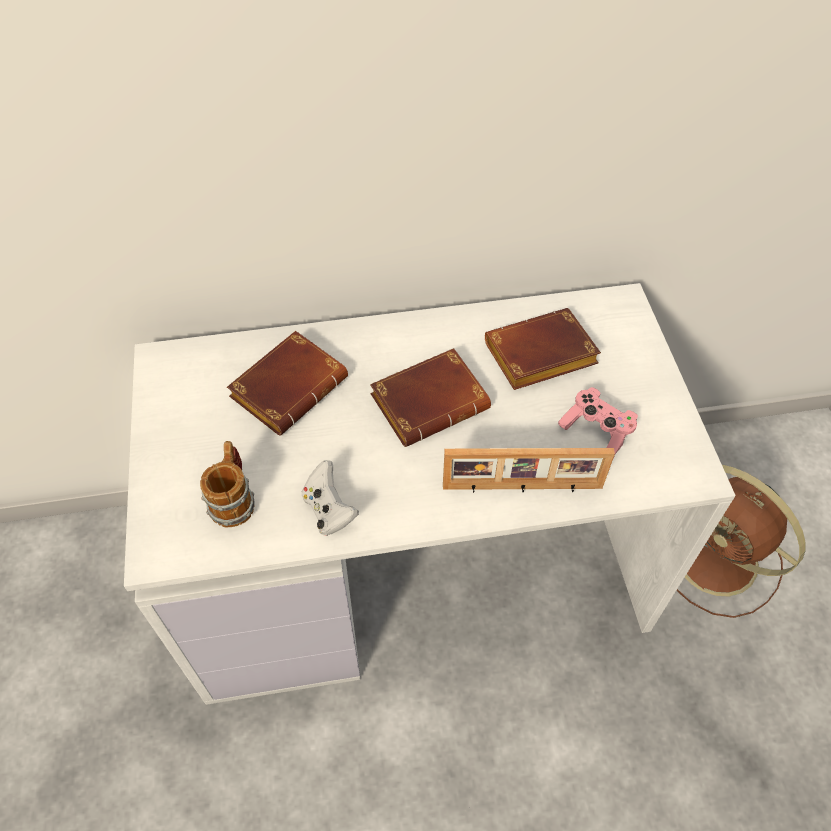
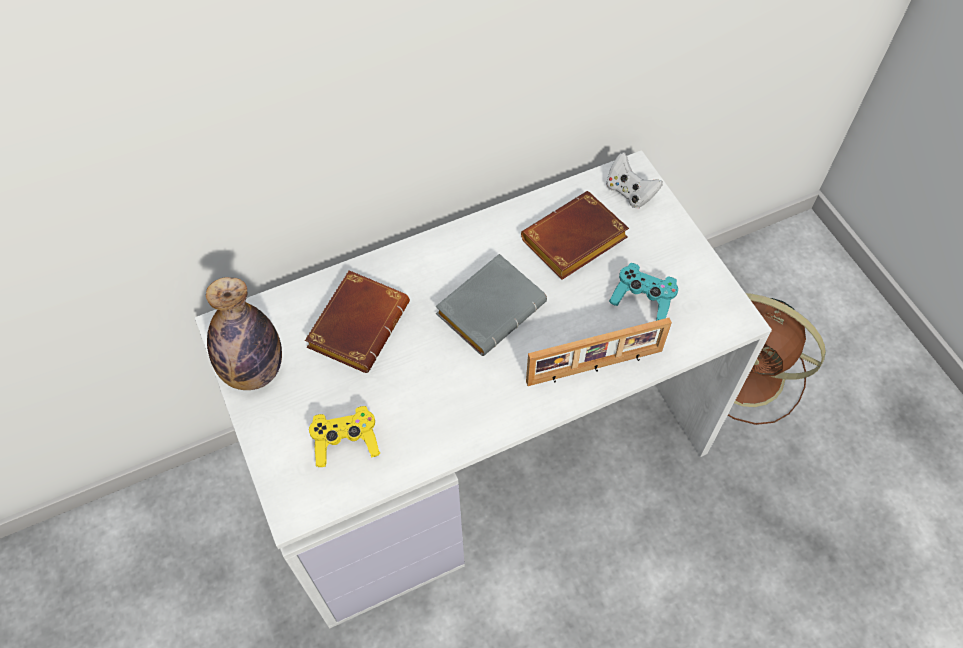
camera: 15 degrees left, 5 degrees up
(170, 407) = (254, 371): none -> bottle
(234, 498) = (346, 441): mug -> yellow game controller
(329, 510) = (435, 430): white game controller -> white game controller (629, 192)
(430, 400) = (491, 306): brown book -> grey book
(597, 430) = (643, 299): pink game controller -> turquoise game controller

